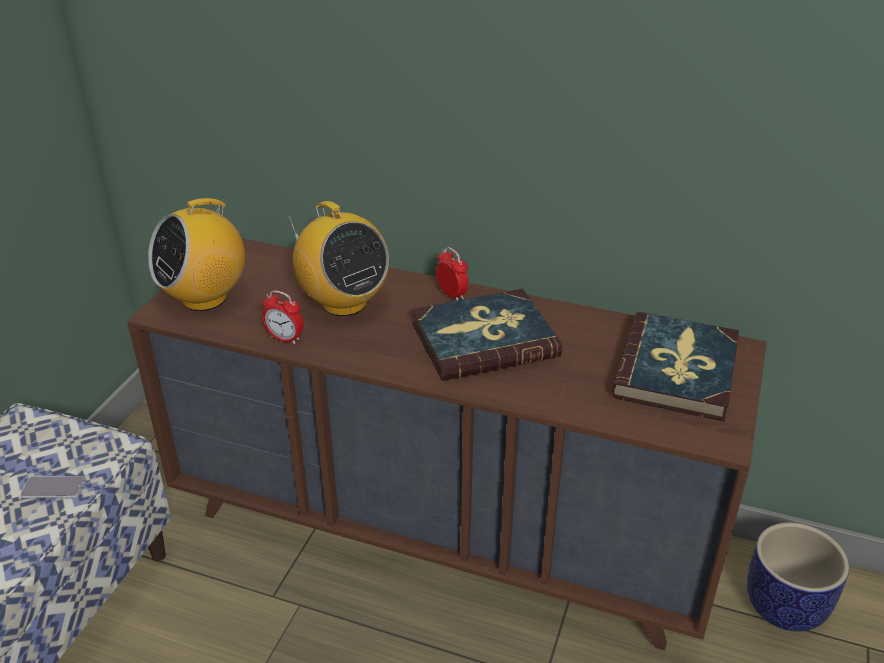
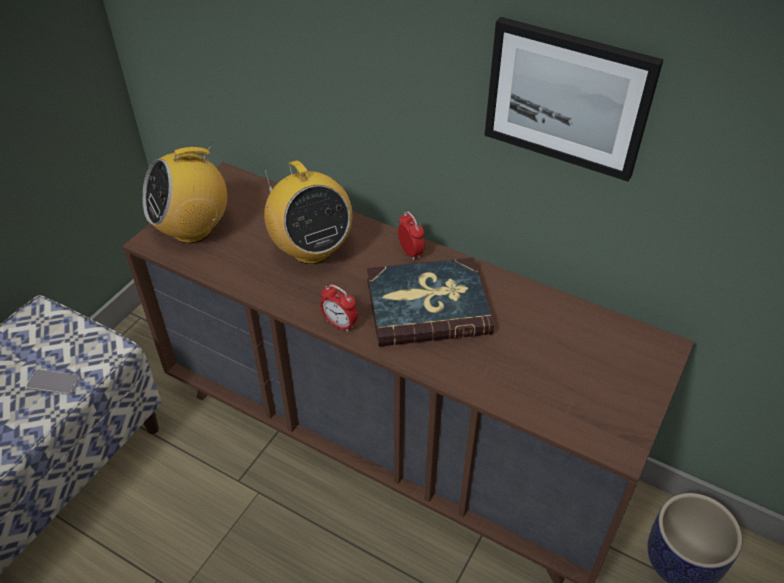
camera: 10 degrees right, 10 degrees up
(285, 338) = (251, 282): alarm clock -> alarm clock (340, 324)
(611, 94) = (567, 98): none -> picture
(677, 370) = (598, 364): book -> none

